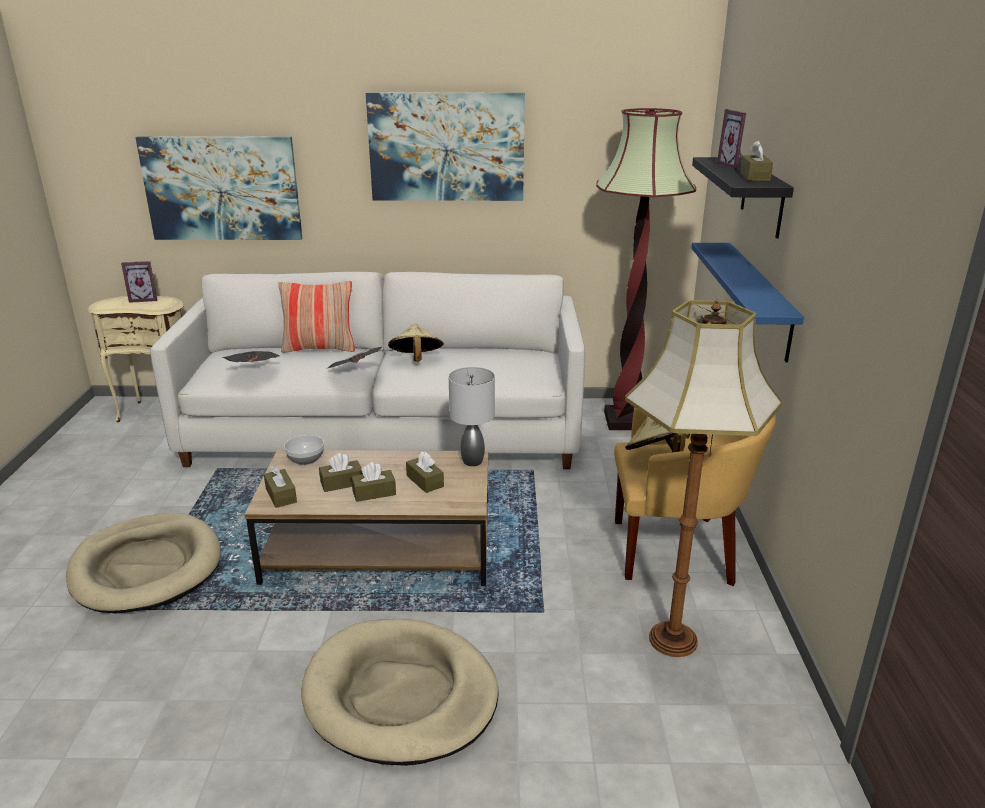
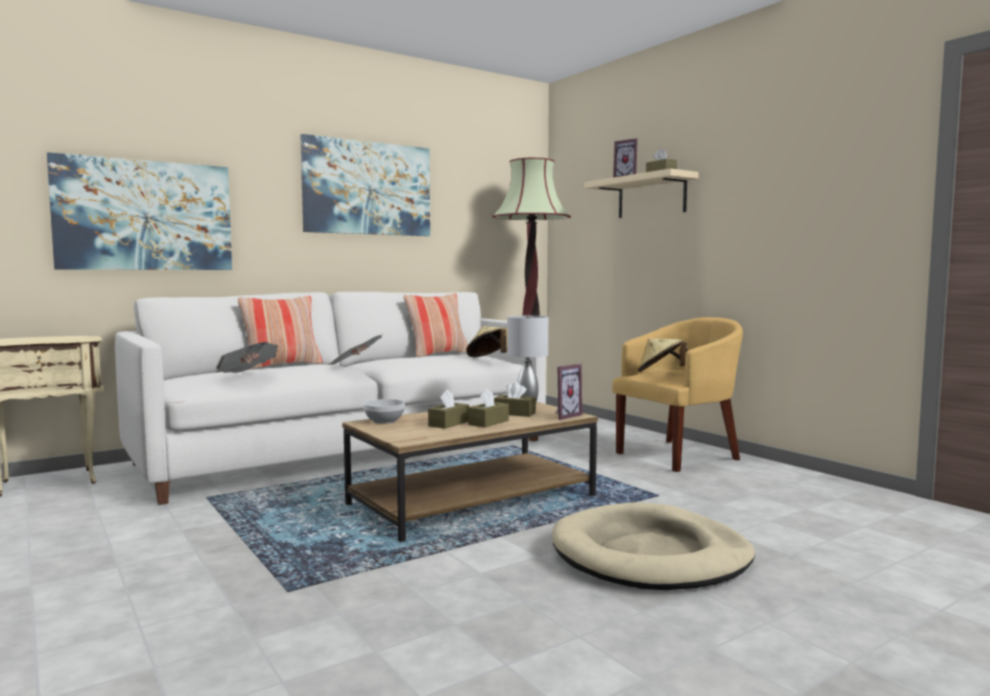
camera: 35 degrees left, 20 degrees down
(144, 299) = (41, 337): picture frame -> picture frame (563, 416)
(147, 567) = (250, 565): beige dog bed -> none
(281, 495) = (409, 435): brown tissue box -> none
(416, 360) = (393, 359): beige hat -> beige hat (490, 358)
(490, 349) = (437, 354): none -> pillow
(671, 639) = (754, 485): floor lamp -> none
(758, 298) = (668, 263): blue shelf -> none
(762, 197) = (651, 197): black shelf -> beige shelf

